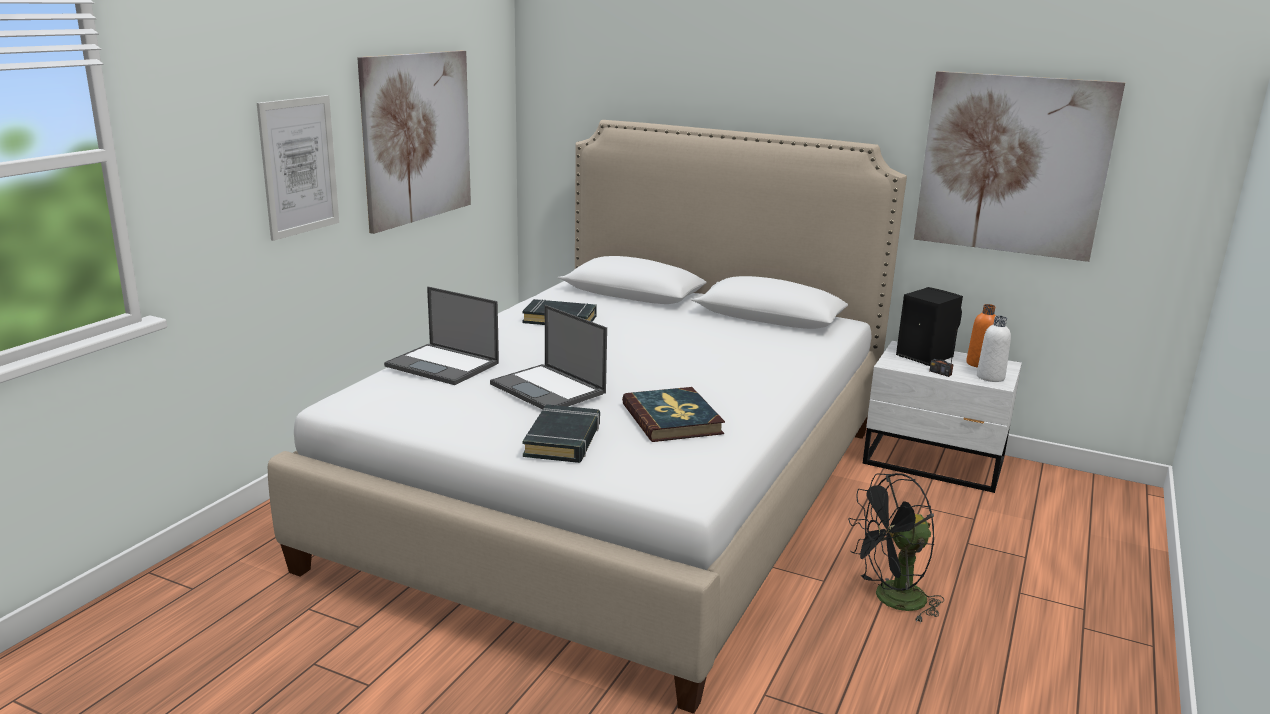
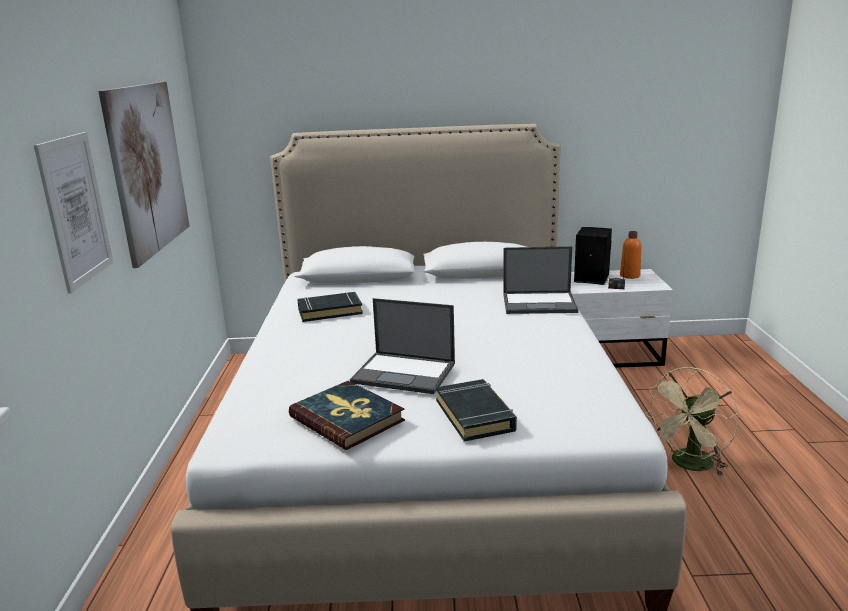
camera: 25 degrees left, 0 degrees up
(443, 365) = (286, 377): laptop -> laptop (540, 303)
(672, 419) = (529, 371): book -> book (347, 418)
(891, 600) = (689, 465): black fan -> beige fan
(990, 377) = (648, 283): white bottle -> none
(1013, 165) = (629, 127): picture -> none

